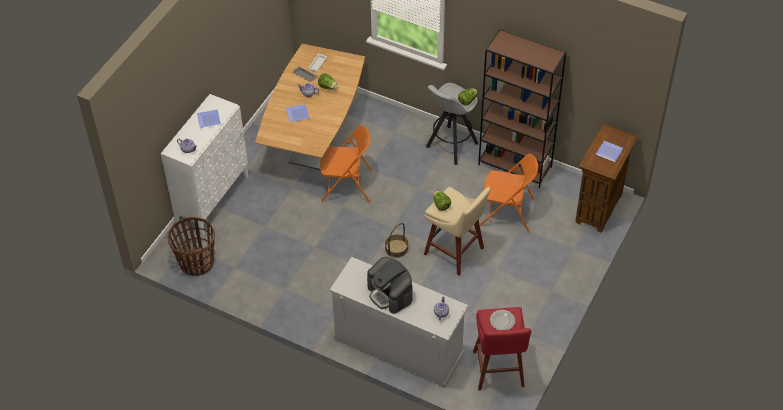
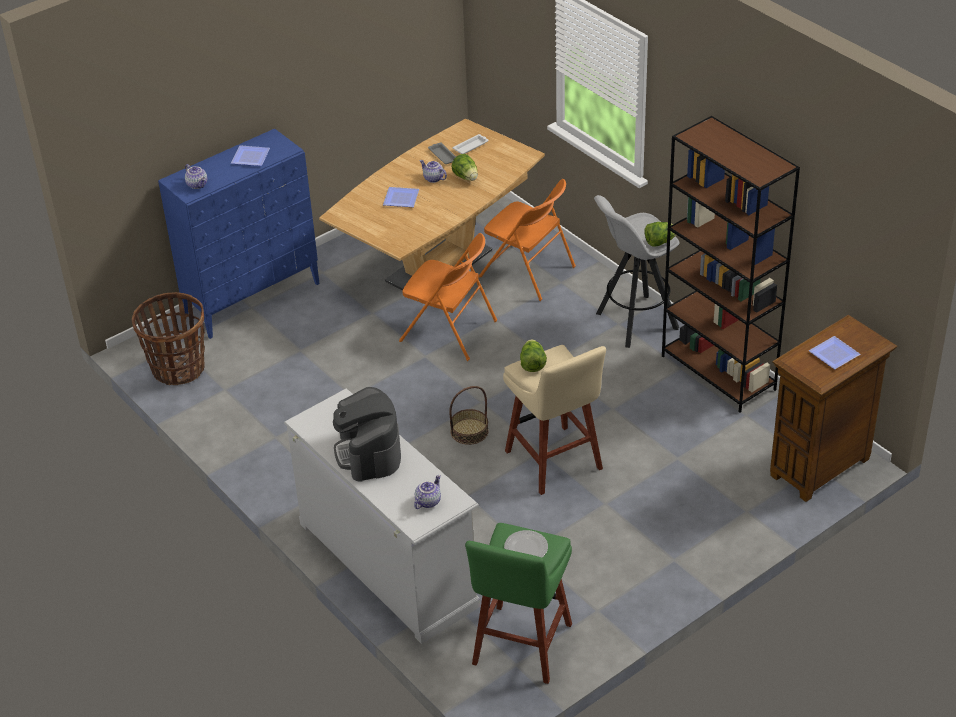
camera: 25 degrees right, 10 degrees down
(213, 200) = (254, 299): white dresser -> blue dresser
(498, 370) = (520, 646): red stool -> green stool
(507, 212) = (668, 431): orange chair -> orange chair (527, 272)

